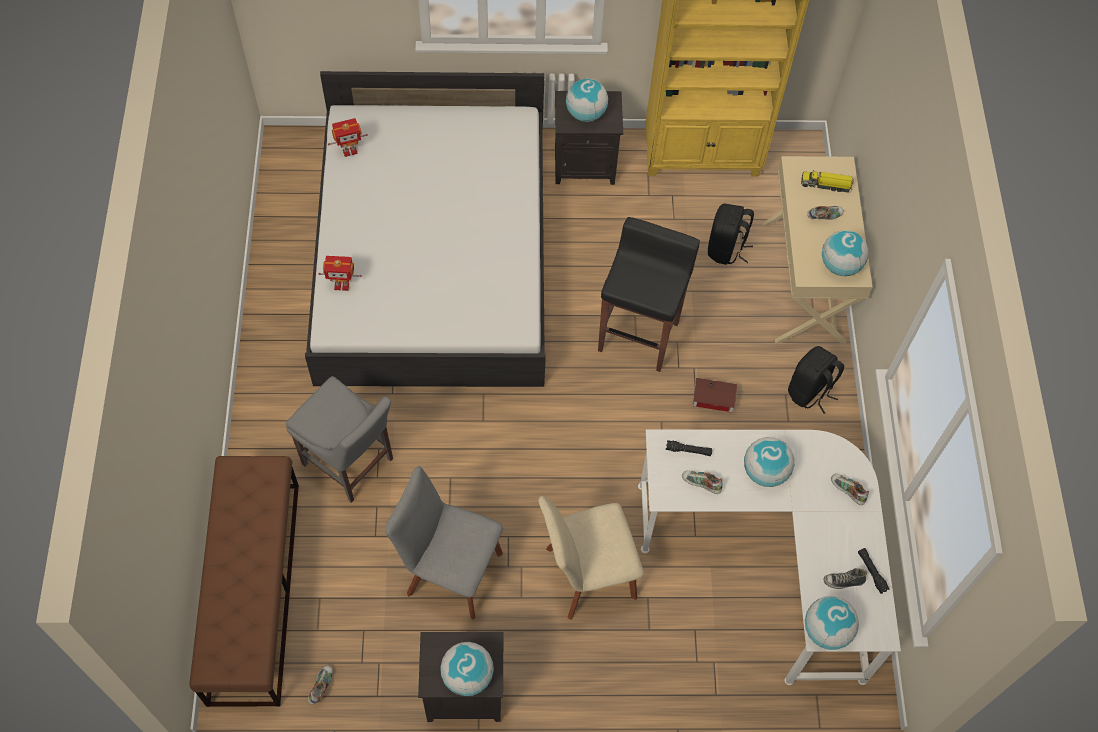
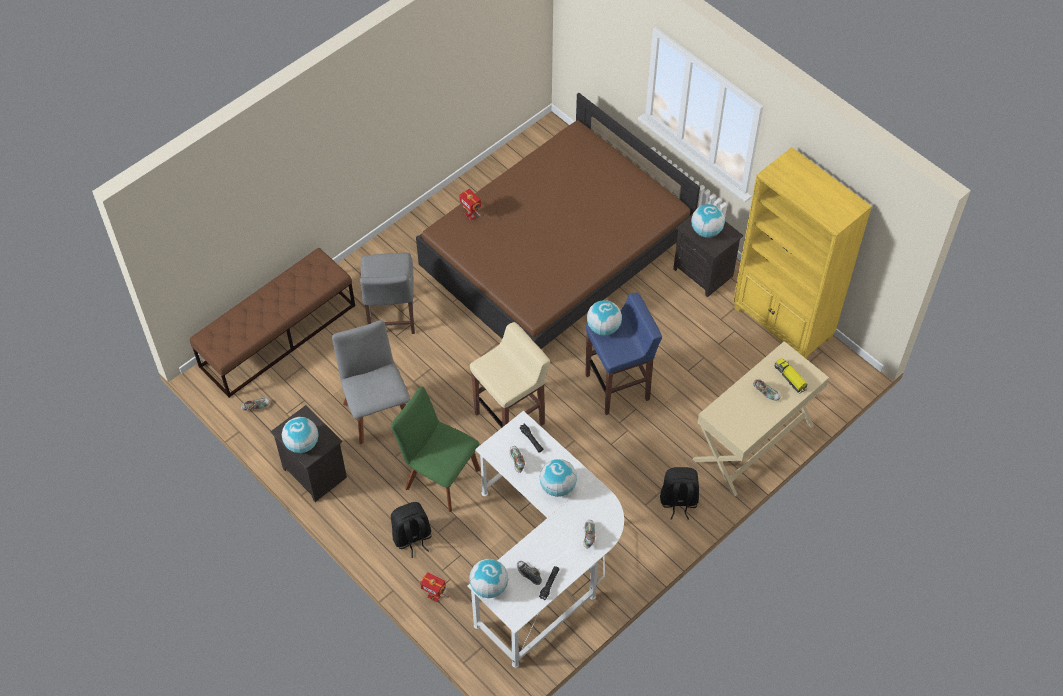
camera: 50 degrees right, 5 degrees down
(349, 151) = (556, 150): toy robot -> toy robot (434, 596)
(433, 258) = (556, 252): white bed -> brown bed
(582, 455) = (510, 418): none -> beige stool
(586, 575) = (439, 476): beige chair -> green chair
(639, 335) = (618, 387): black stool -> blue stool
(714, 400) = (617, 456): toy house -> none
(726, 249) = (729, 385): black backpack -> black backpack (412, 538)
(840, 265) = (739, 425): globe -> globe (603, 327)

